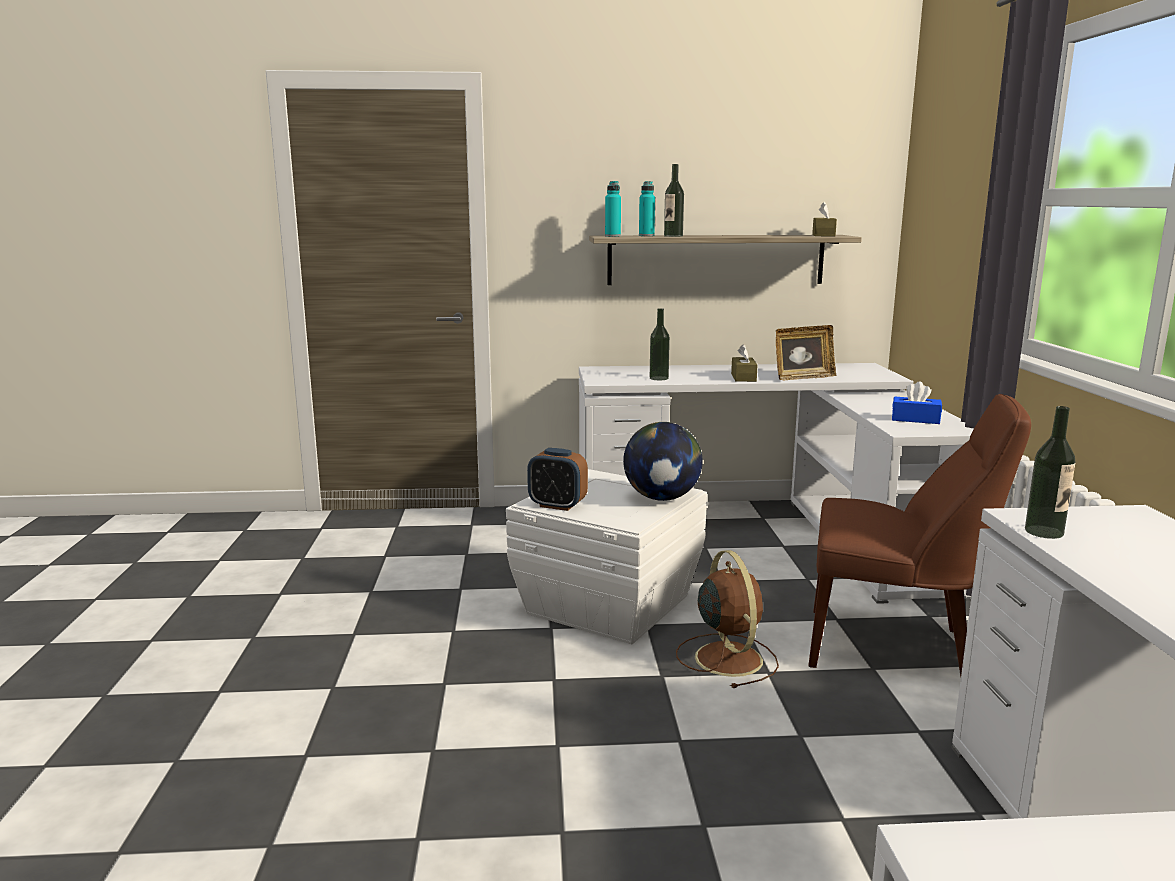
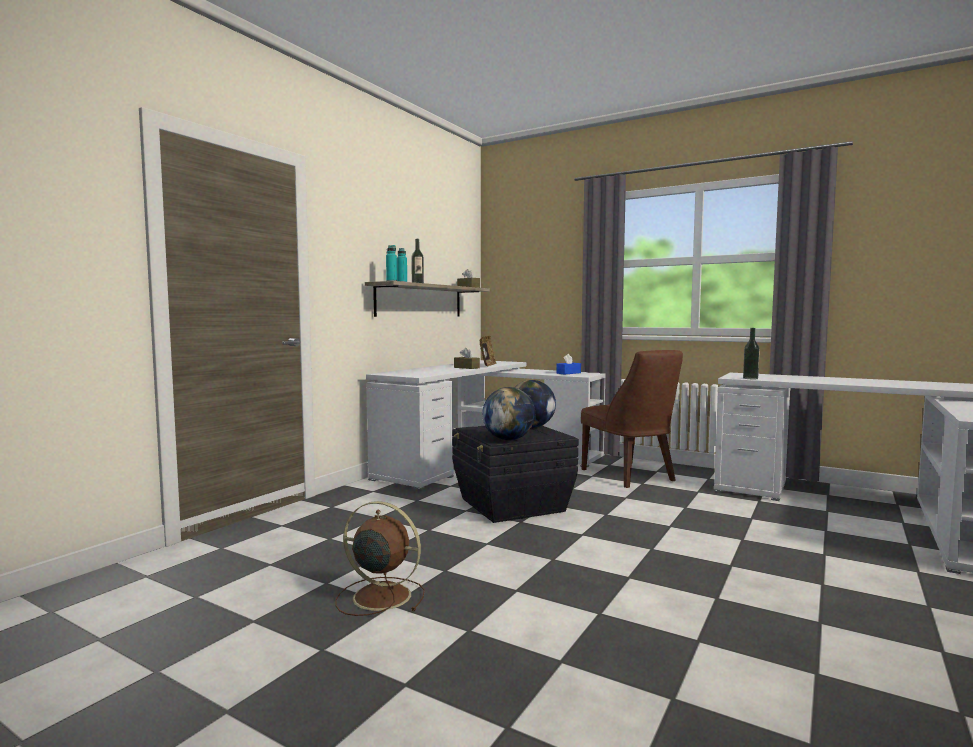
camera: 55 degrees left, 10 degrees down
(557, 505) = (508, 439): alarm clock -> globe
(606, 604) = (512, 505): white storage box -> black storage box
(659, 378) = (435, 372): bottle -> none
(727, 657) = (603, 500): brown fan -> brown fan (379, 596)
(896, 648) = (630, 476): brown chair -> brown chair turned 105 degrees clockwise

